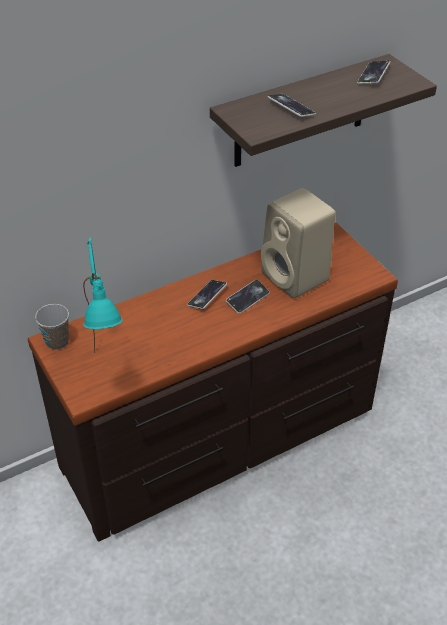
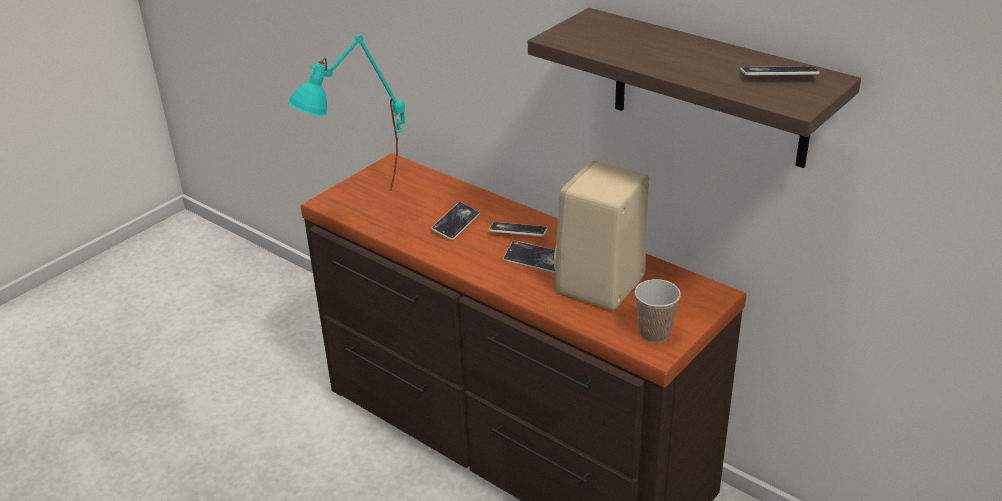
camera: 70 degrees right, 10 degrees down
(57, 342) = (393, 168): cup -> cup (654, 333)
(291, 108) = (631, 44): phone -> phone (456, 224)

